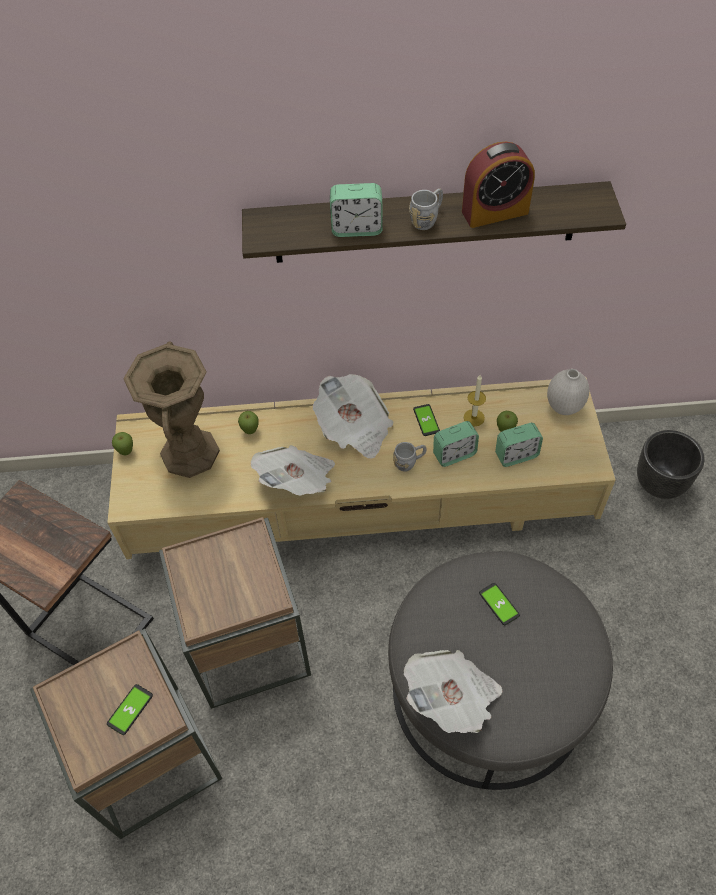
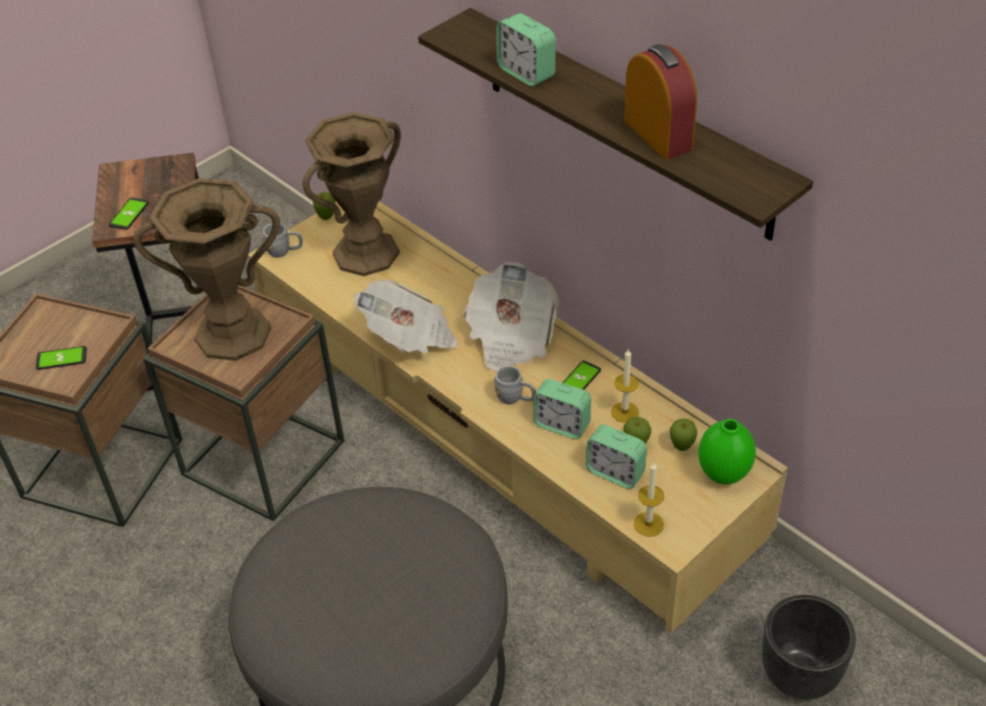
camera: 50 degrees right, 10 degrees down
(226, 577) = (233, 334): none -> brown vase
(250, 431) = (430, 273): apple -> apple (681, 447)
(427, 219) = (592, 102): grey mug -> grey mug (284, 251)
(452, 698) = (270, 578): newspaper -> none
(495, 212) = (658, 134): alarm clock -> alarm clock turned 150 degrees counterclockwise
(499, 604) = (406, 553): phone -> phone (129, 214)
(564, 407) = (724, 474): white vase -> green vase
(569, 467) = (648, 524): none -> candle

